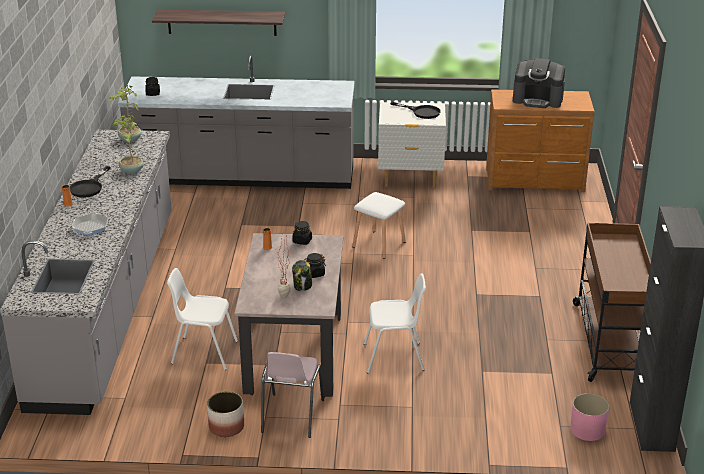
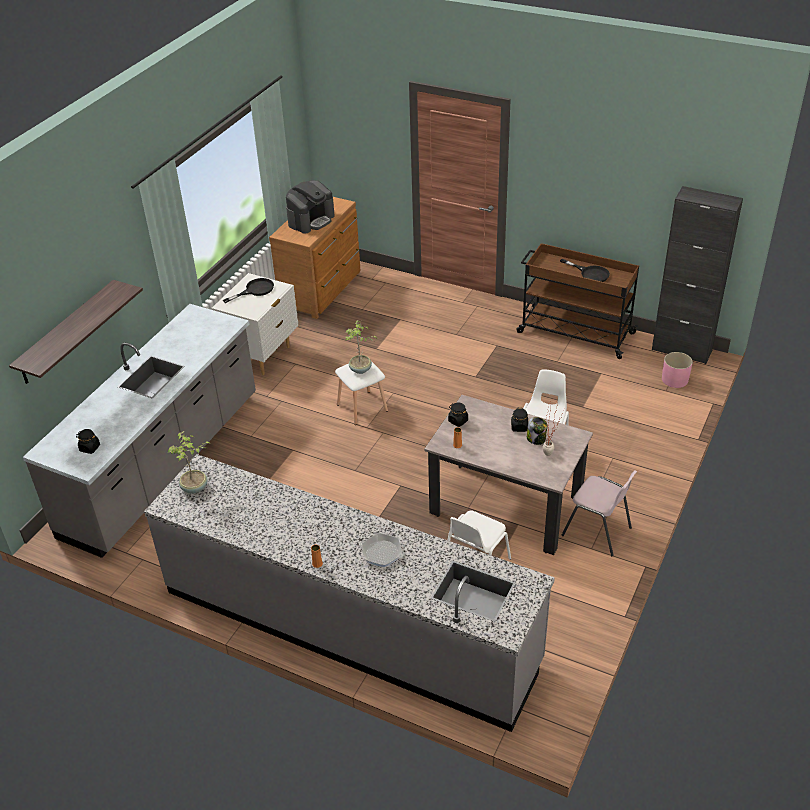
camera: 65 degrees left, 10 degrees up
(89, 187) = (288, 540): black frying pan -> black frying pan (590, 273)
(131, 171) = (273, 500): potted plant -> potted plant (360, 370)
(226, 427) = (595, 577): planter -> none

